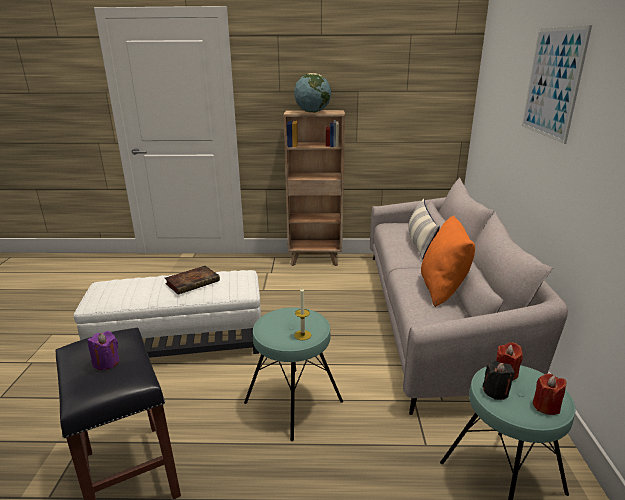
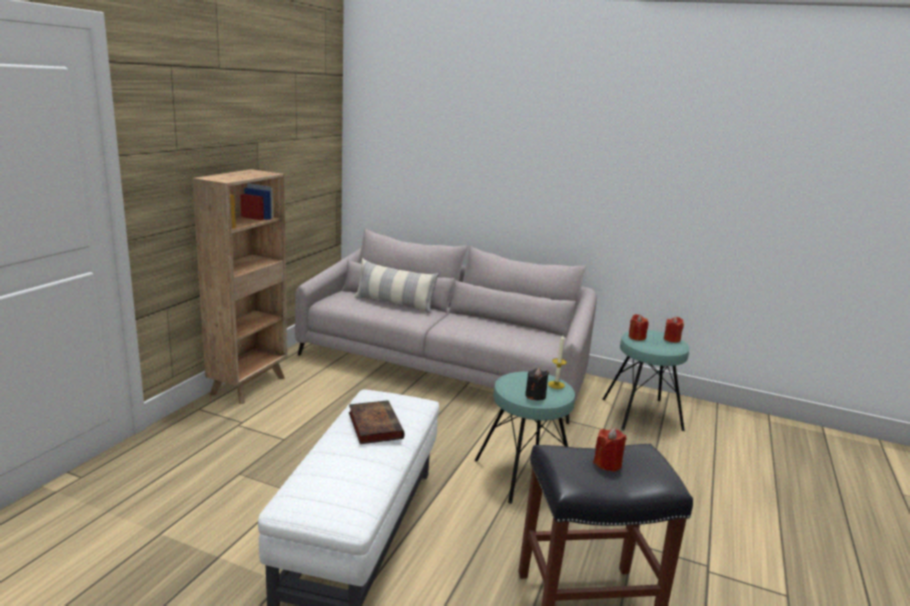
camera: 70 degrees left, 5 degrees down
(106, 362) = (607, 464): purple candle -> red candle
(312, 112) = (241, 176): globe -> none
(442, 289) = (492, 324): orange pillow -> none
(495, 391) = (655, 346): black candle -> black candle (535, 396)
(552, 83) = (512, 129): picture -> none

